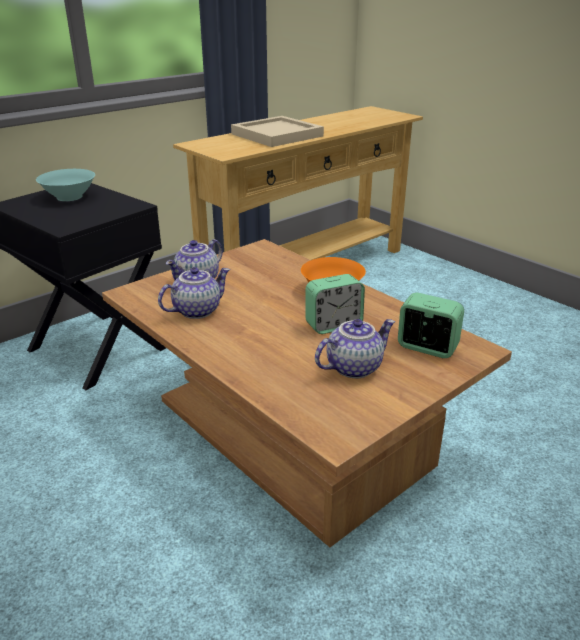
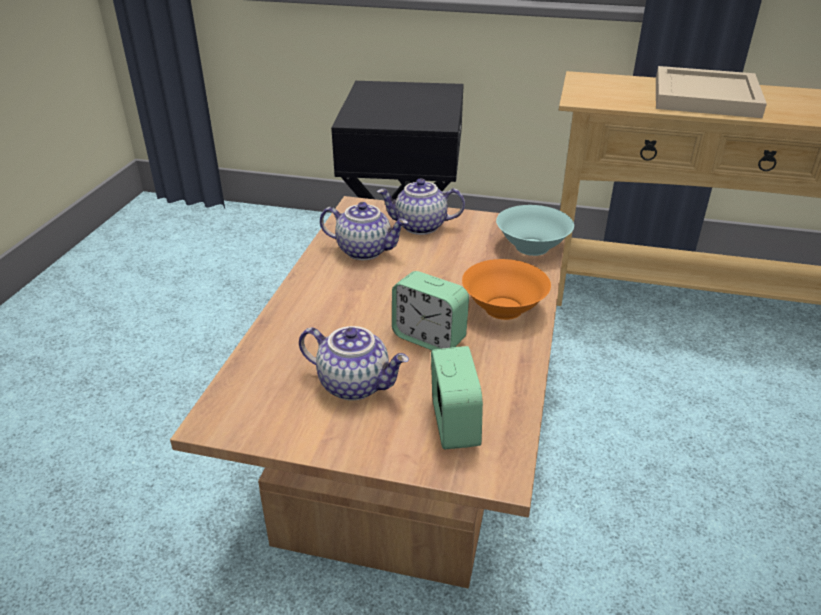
camera: 55 degrees right, 5 degrees up
(69, 197) = (415, 95): turquoise bowl -> turquoise bowl (531, 247)

